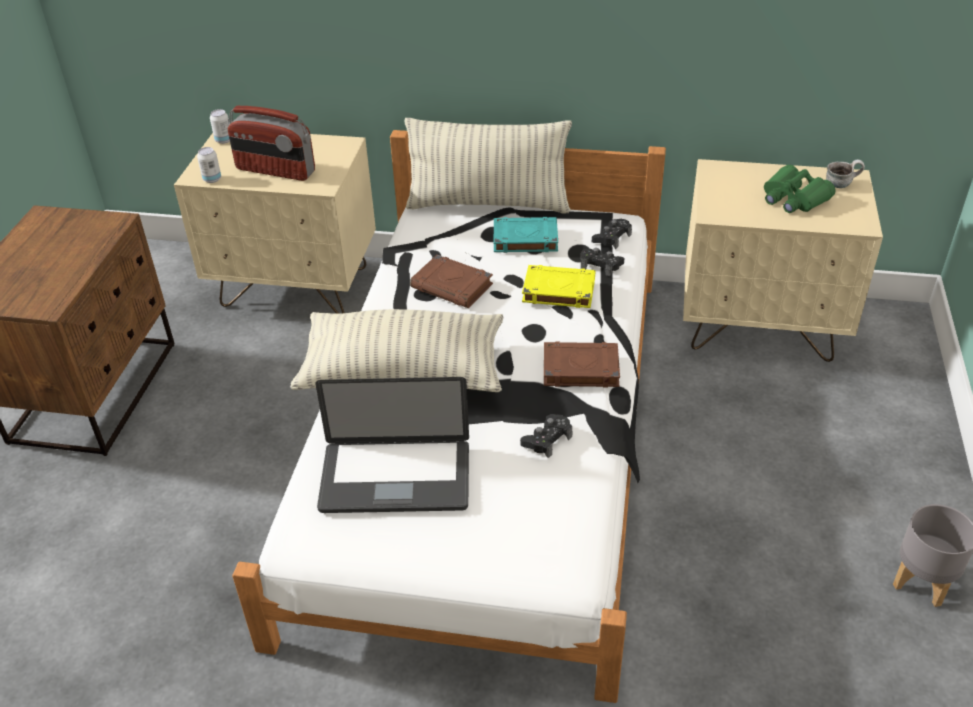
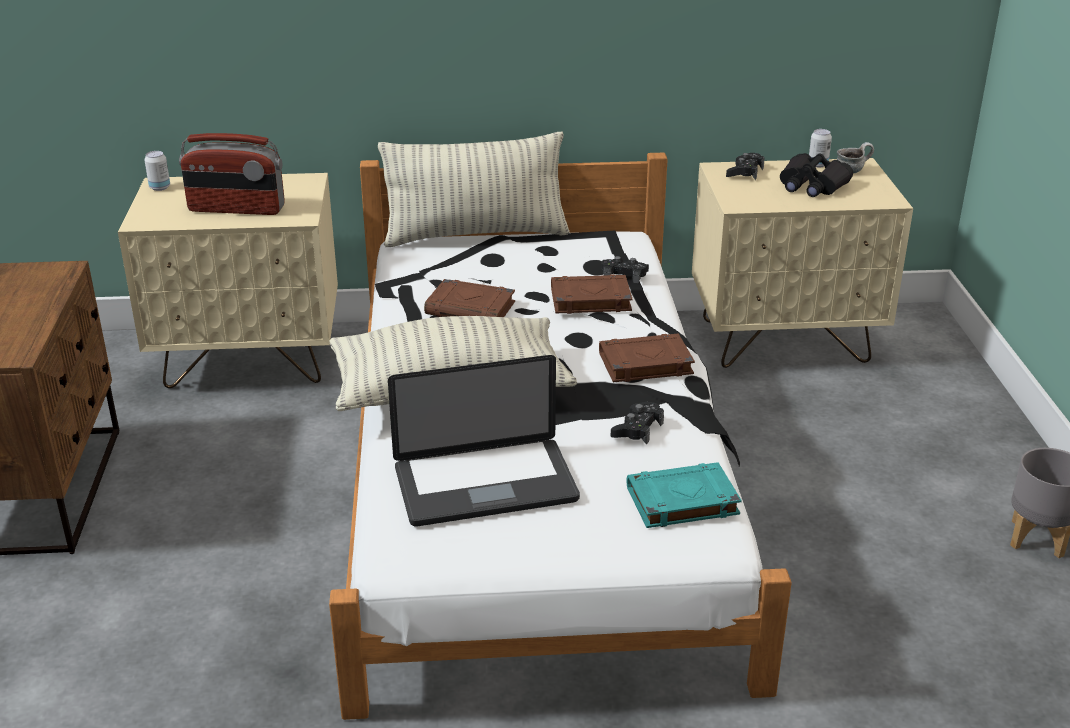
camera: 15 degrees left, 10 degrees down
(212, 179) = (163, 223): can -> can (818, 164)
(524, 239) = (532, 260): turquoise book -> turquoise book (681, 501)
(557, 291) = (589, 300): yellow book -> brown book
(612, 238) = (624, 251): black game controller -> black game controller (745, 172)
(793, 198) = (811, 186): green binoculars -> black binoculars

